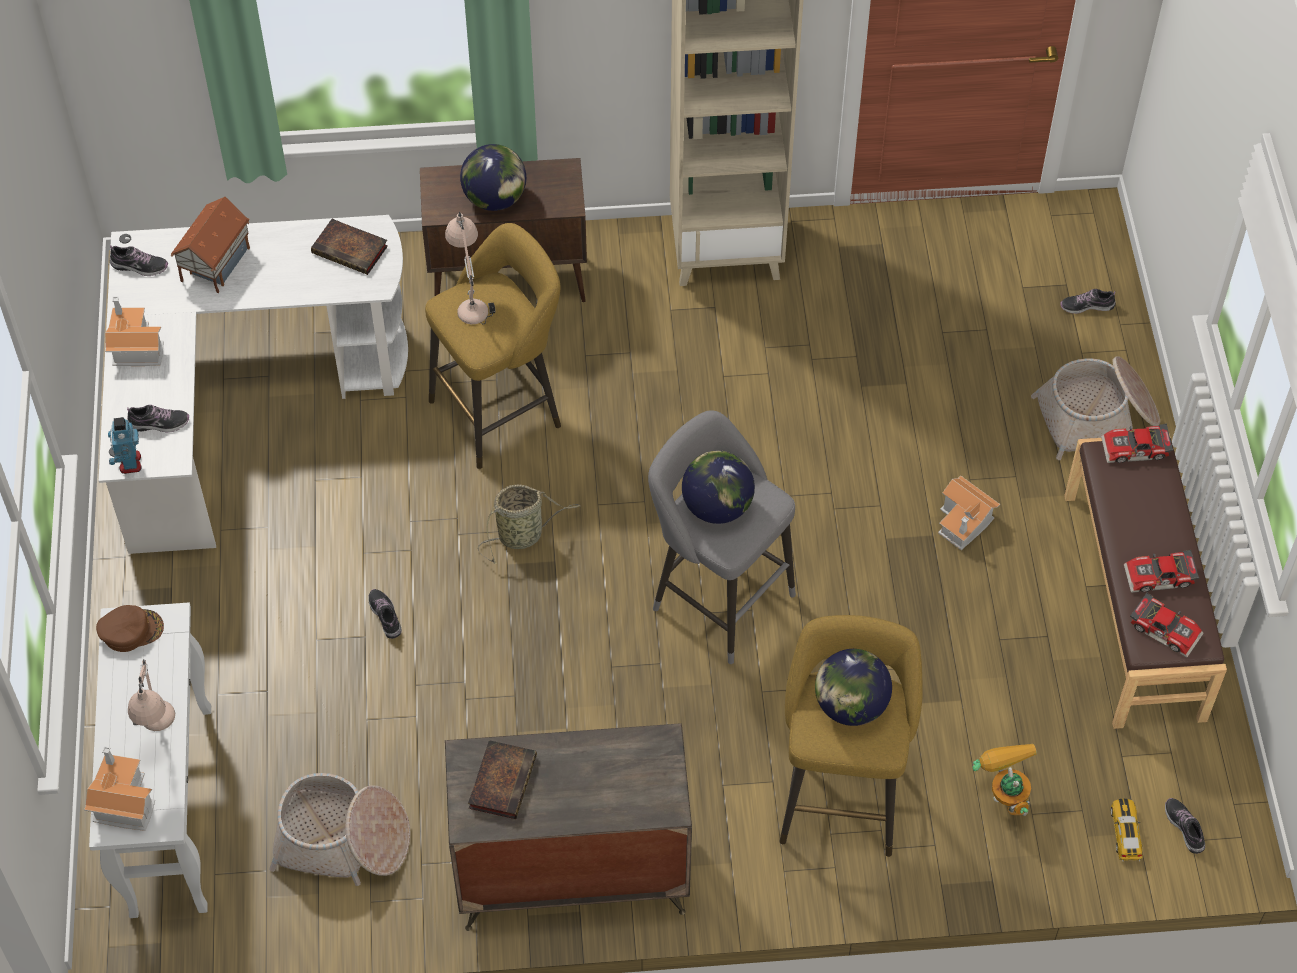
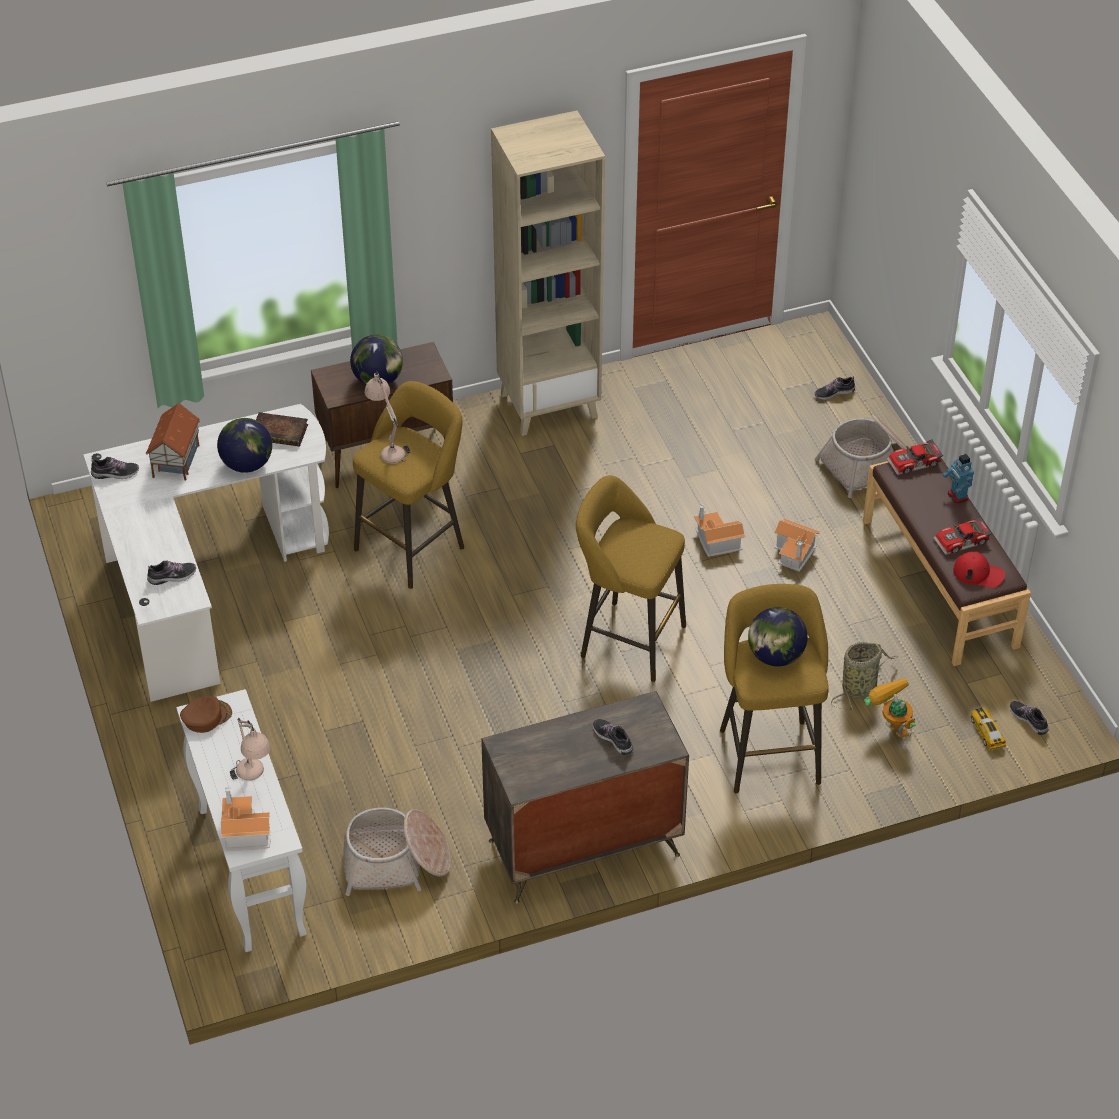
camera: 15 degrees left, 10 degrees down
(129, 463) = (159, 607): toy robot -> toy robot (957, 496)
(134, 345) = (132, 528): toy house -> toy house (715, 541)
(385, 616) = (373, 703): shoe -> shoe (613, 739)
(502, 780) = (535, 755): book -> none
(523, 535) = (462, 627): basket -> basket (860, 688)
(717, 507) = (628, 548): globe -> globe (247, 465)
(717, 597) = (627, 639): grey stool -> yellow stool
(1166, 628) = (978, 573): toy car -> red cap

